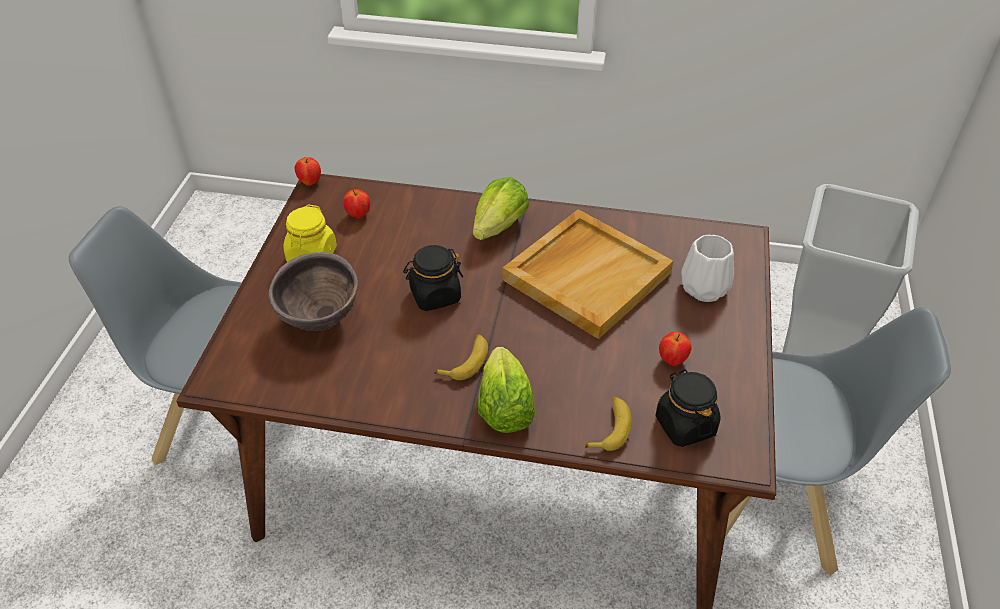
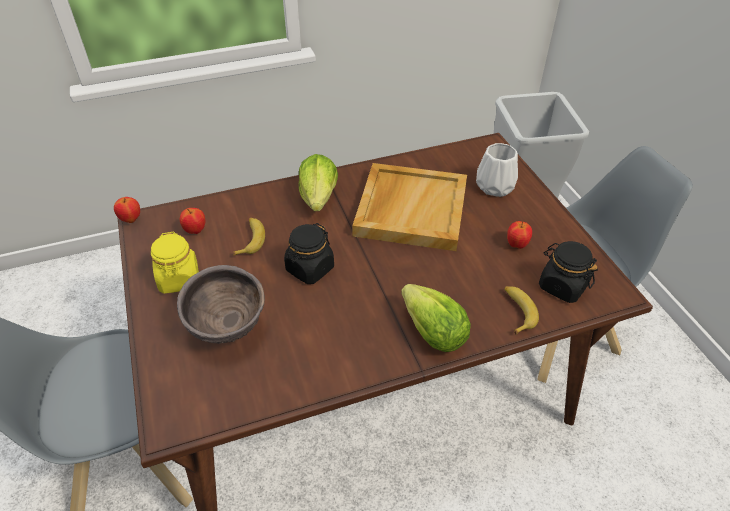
camera: 30 degrees left, 0 degrees up
(466, 361) = (375, 309): banana -> banana (250, 239)

